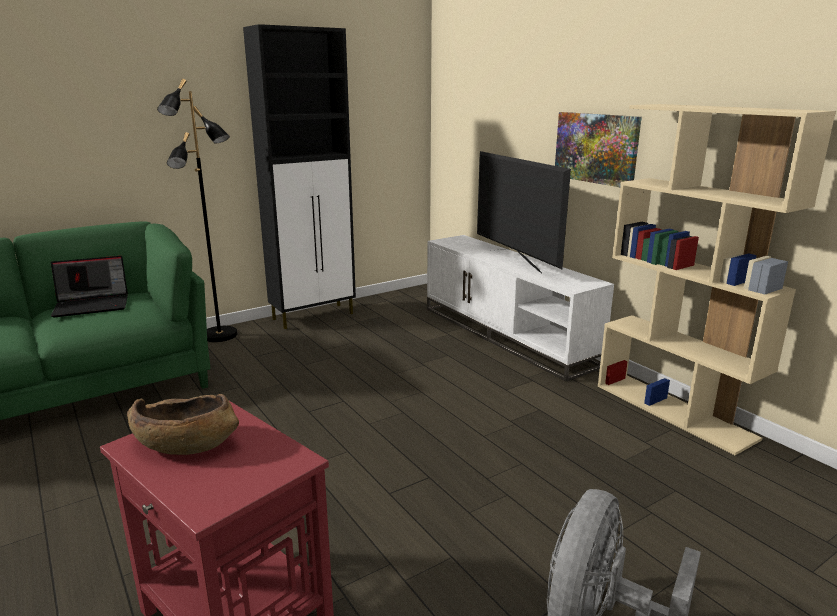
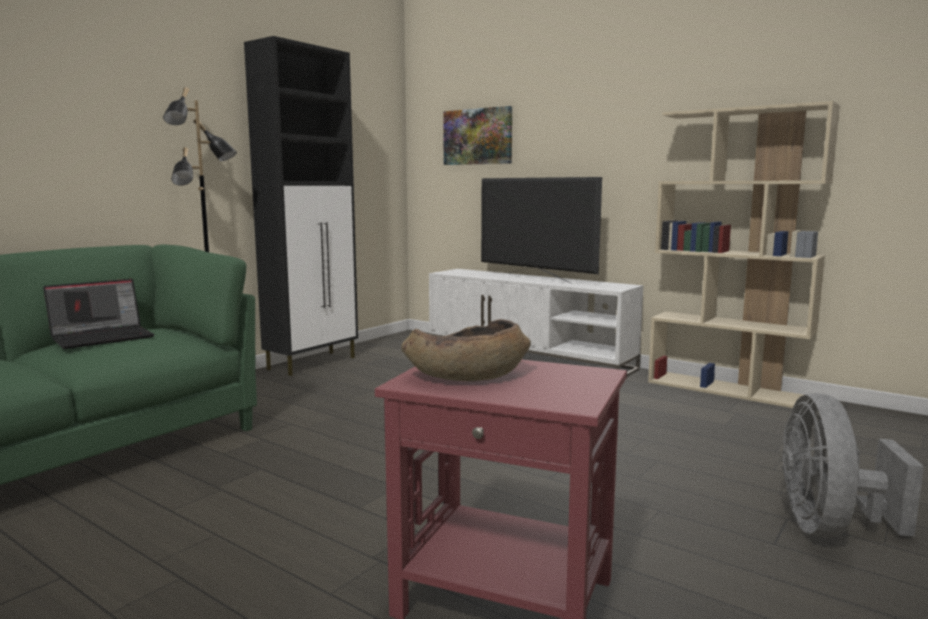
camera: 20 degrees left, 10 degrees down
(596, 148) = (610, 163): picture -> picture (478, 136)

